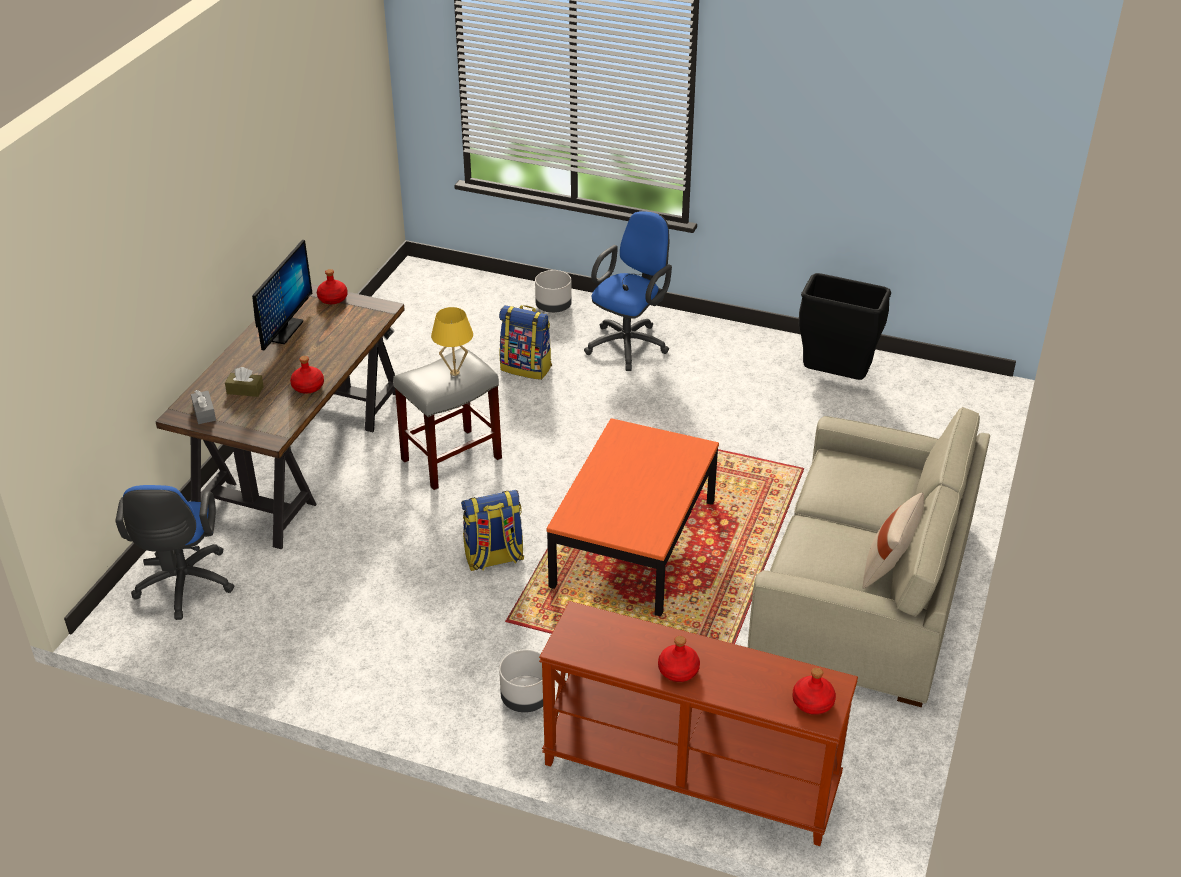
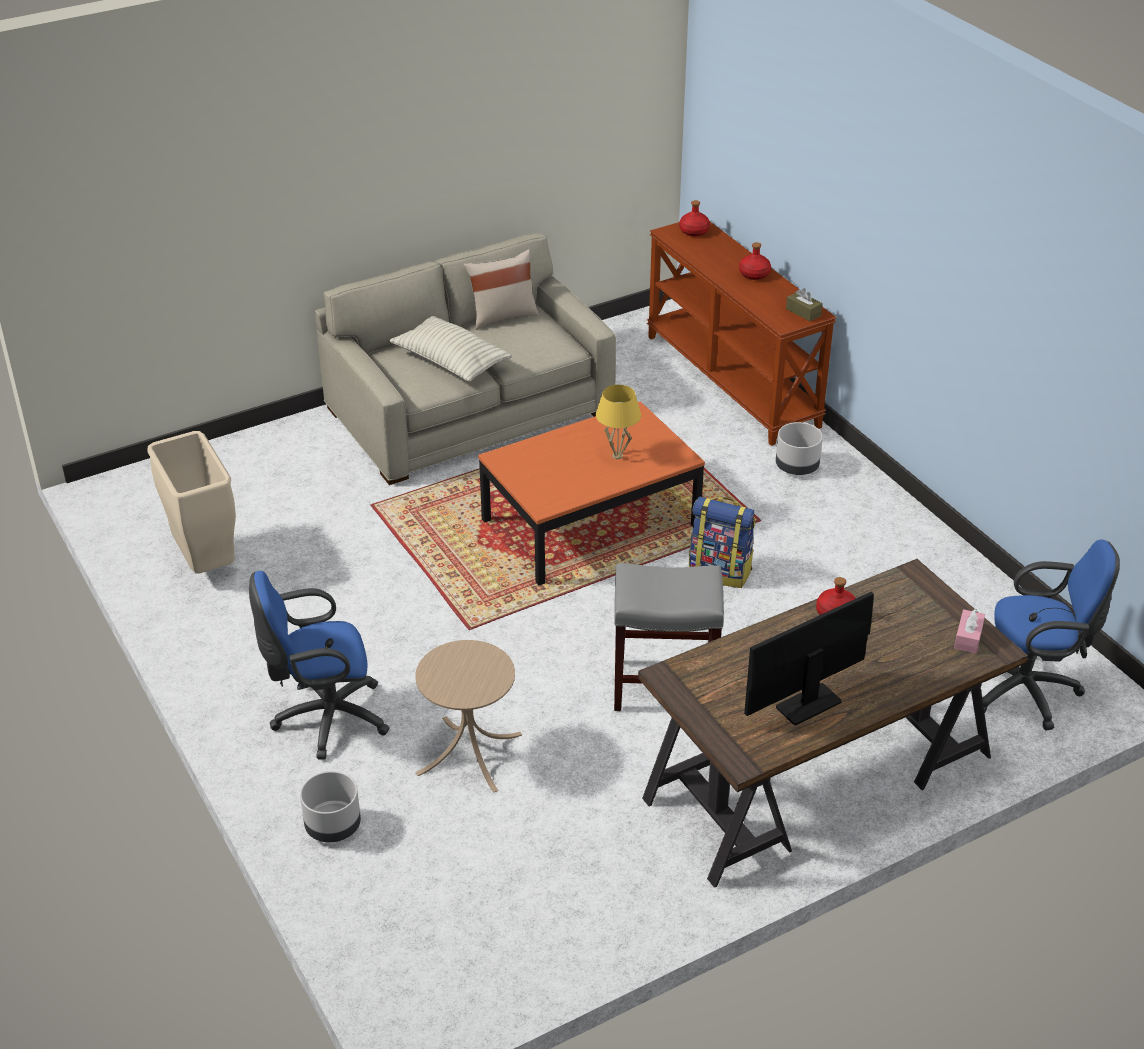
camera: 140 degrees left, 0 degrees up
(184, 587) = (1029, 691): blue office chair -> blue office chair turned 60 degrees clockwise
(204, 413) = (968, 638): grey tissue box -> pink tissue box
(245, 390) = (907, 644): brown tissue box -> brown tissue box (803, 312)
(333, 298) = (713, 723): red bottle -> none
(454, 373) = (660, 579): yellow table lamp -> yellow table lamp (617, 456)
(526, 368) = (469, 753): backpack -> beige side table
(835, 378) = (205, 564): black trash can -> beige trash can
(853, 496) = (450, 362): none -> pillow

